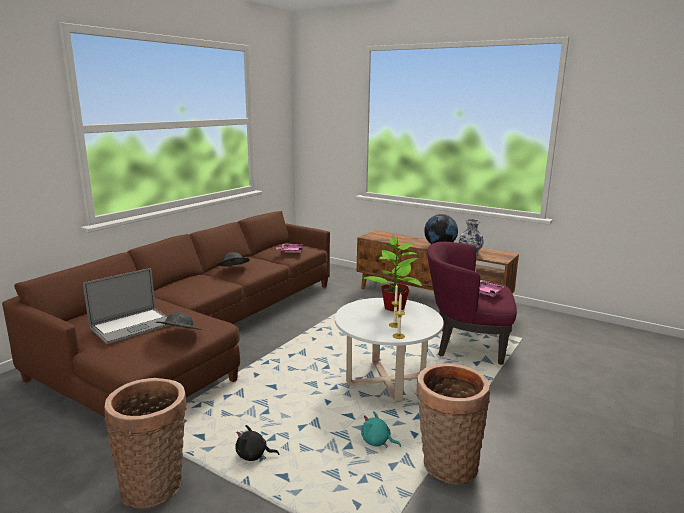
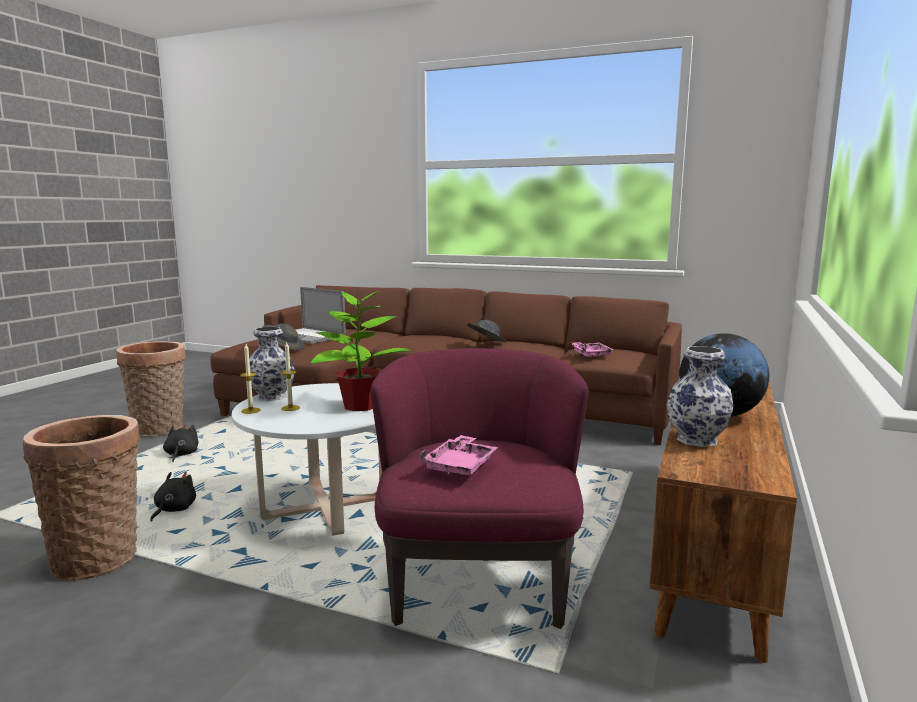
camera: 80 degrees right, 5 degrees down
(366, 331) = (272, 397): none -> vase
(377, 442) = (174, 510): turquoise plush toy -> black plush toy

